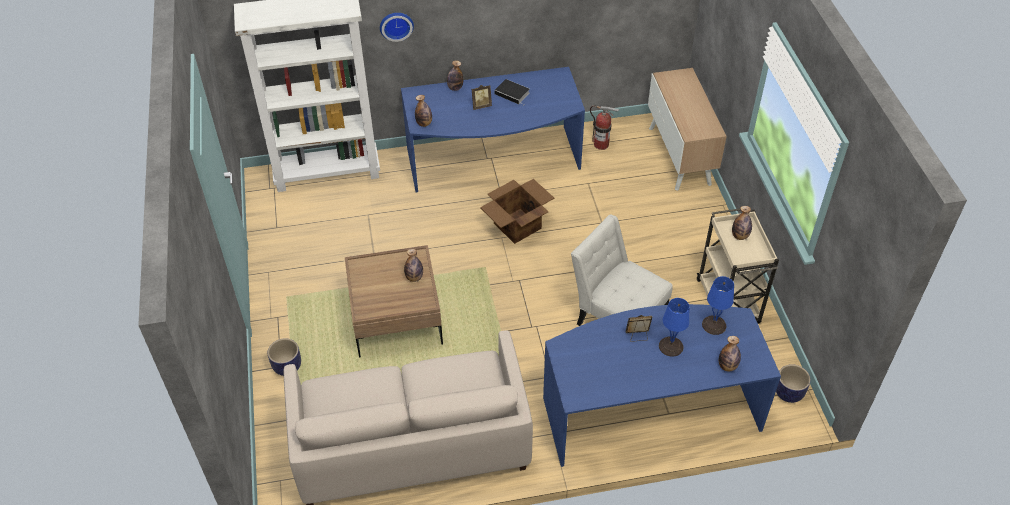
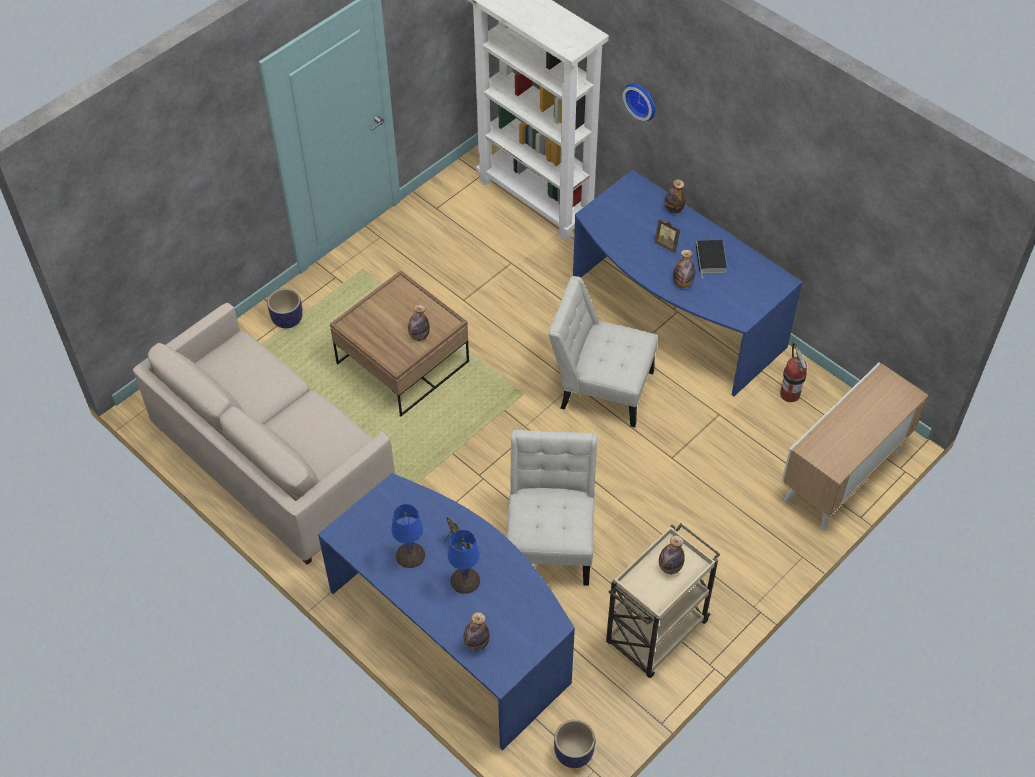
camera: 55 degrees right, 5 degrees up
(424, 123) = (598, 217): bottle -> bottle (683, 283)
(516, 226) = (601, 387): cardboard box -> white chair
(714, 324) = (524, 605): blue table lamp -> blue table lamp (411, 555)

